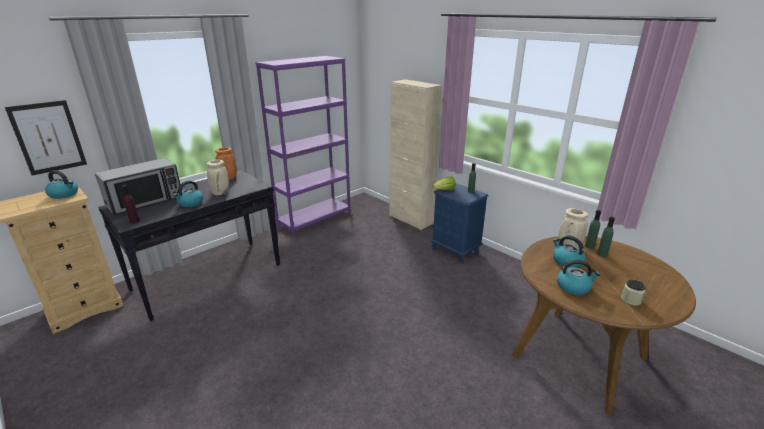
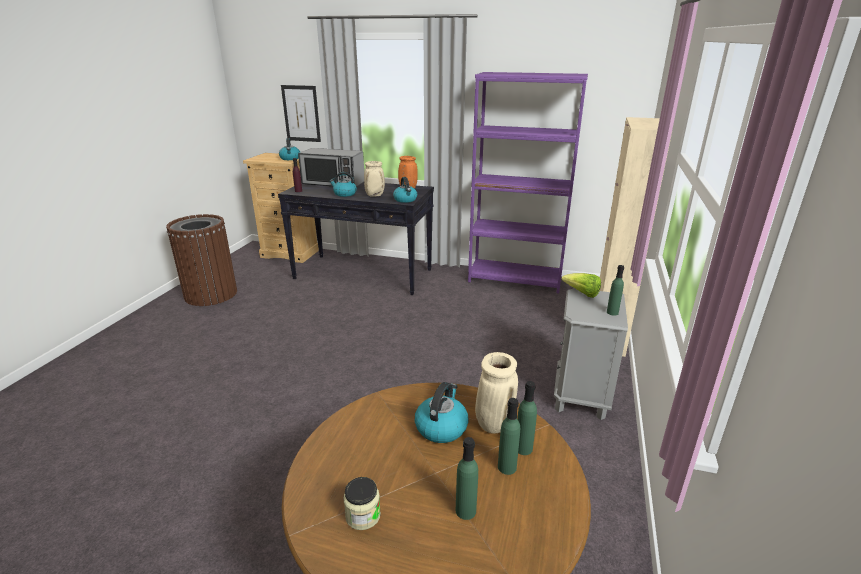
camera: 60 degrees right, 0 degrees up
(88, 395) = (211, 294): none -> brown trash can
(455, 250) = (581, 396): blue nightstand -> grey nightstand
(573, 287) = (364, 443): kettle -> kettle (405, 200)
(629, 272) = (465, 510): none -> green bottle

